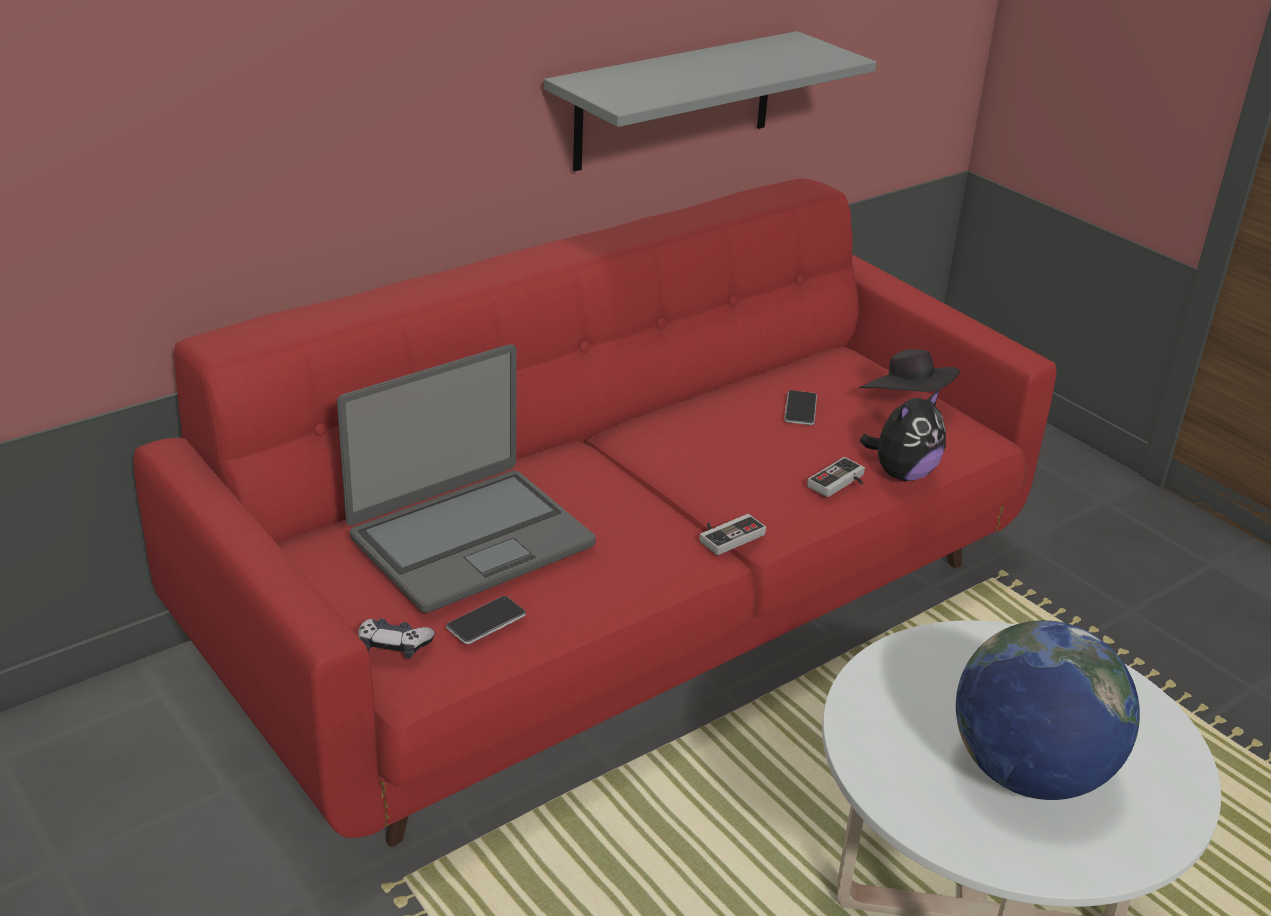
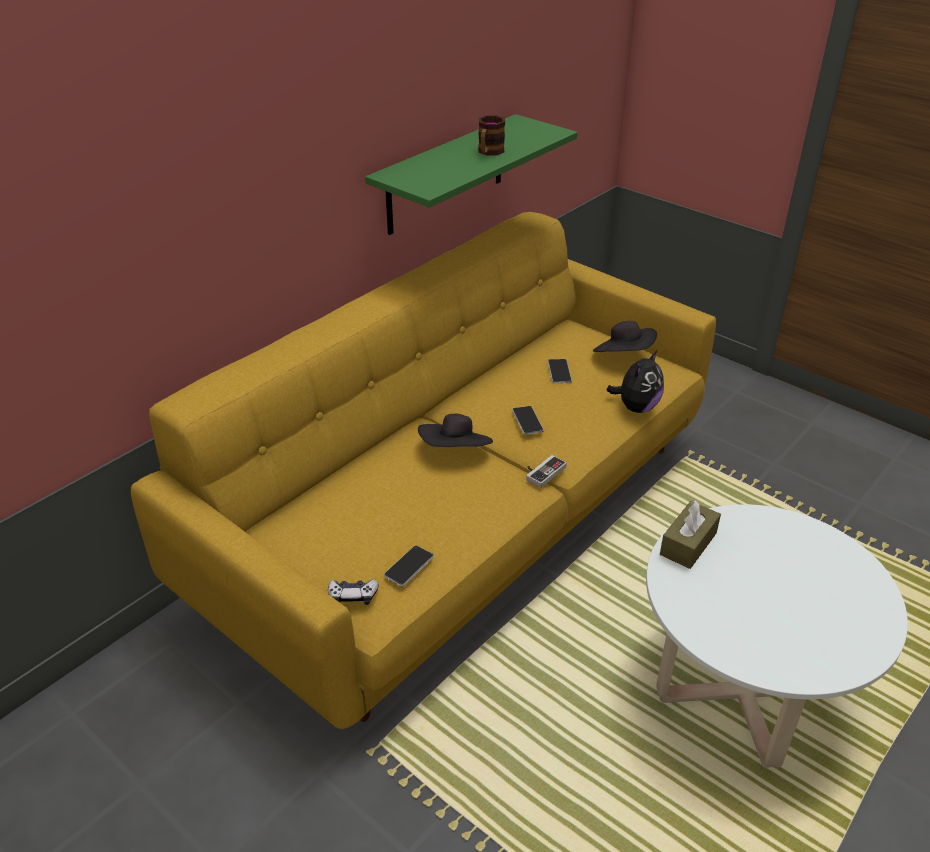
camera: 10 degrees left, 5 degrees up
(469, 540) = (377, 507): laptop -> none
(611, 489) = (456, 451): none -> black hat
(626, 608) = (464, 520): red sofa -> yellow sofa
(674, 101) = (446, 175): grey shelf -> green shelf
(728, 465) = (527, 421): none -> phone
(733, 71) = (489, 152): none -> mug
(840, 483) = (602, 422): game controller -> none
(908, 661) = (688, 544): none -> brown tissue box
(1028, 773) = (787, 609): globe -> none

